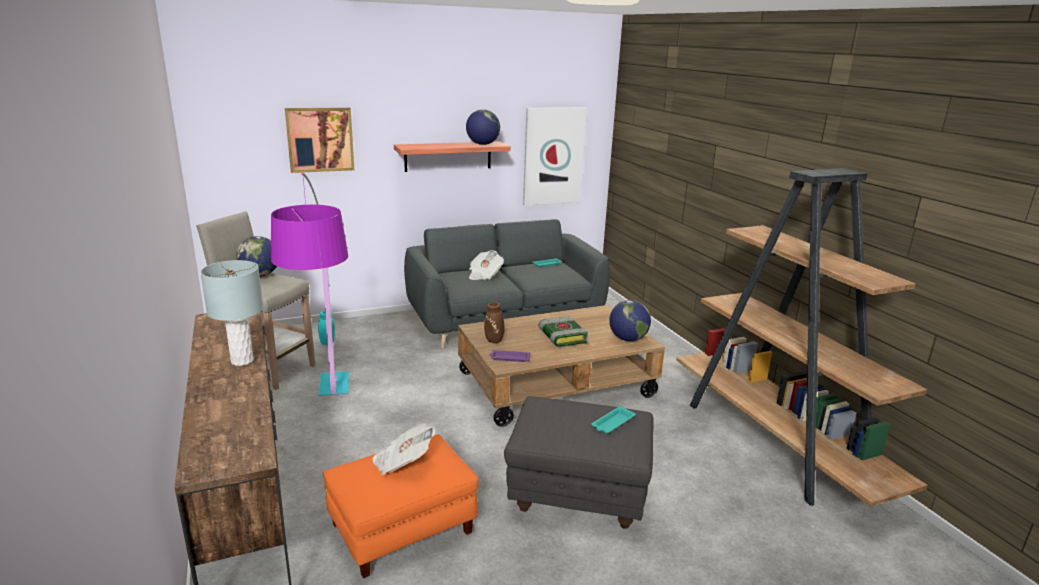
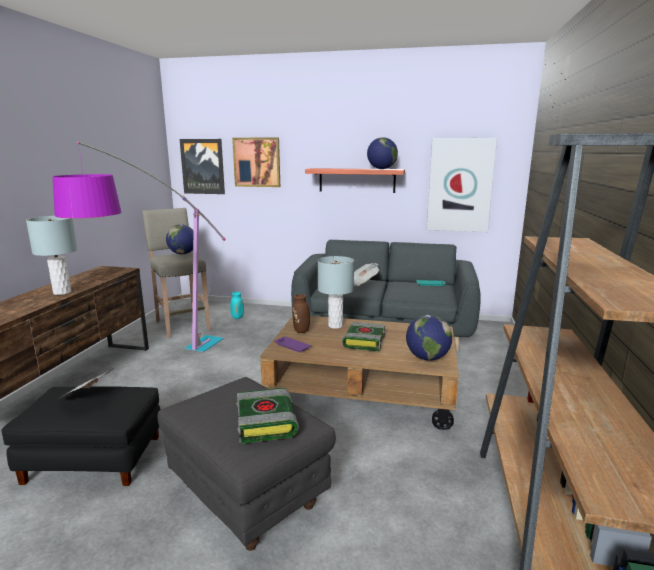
camera: 35 degrees right, 5 degrees down
(237, 148) = (203, 166): none -> picture
(402, 529) = (93, 459): orange ottoman -> black ottoman
(515, 327) = (335, 325): none -> grey table lamp
(612, 423) = (267, 423): turquoise tray -> book

